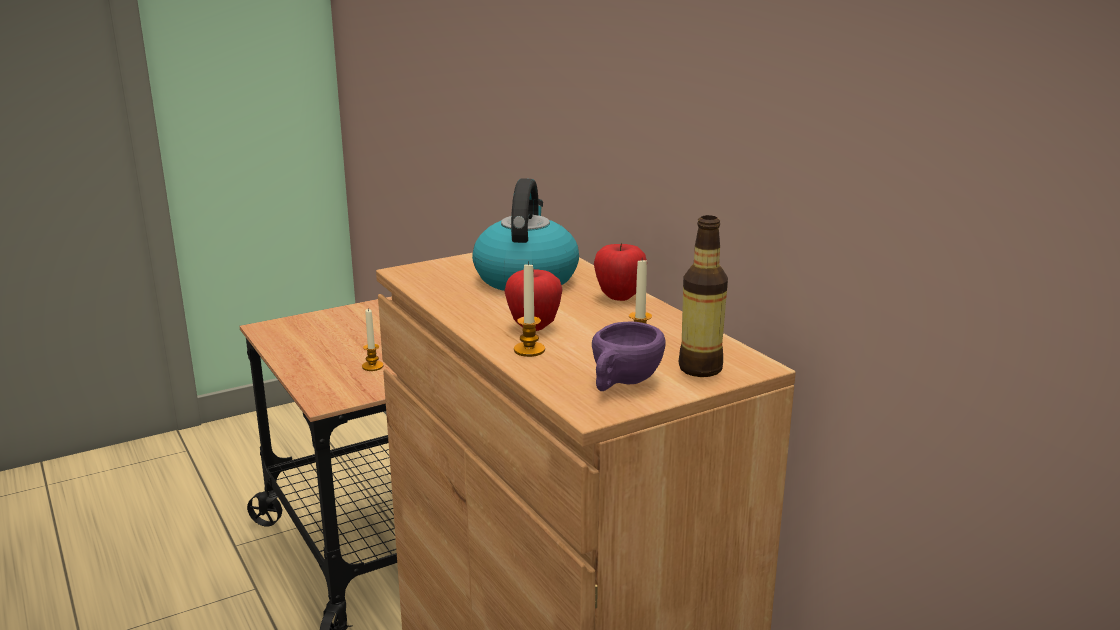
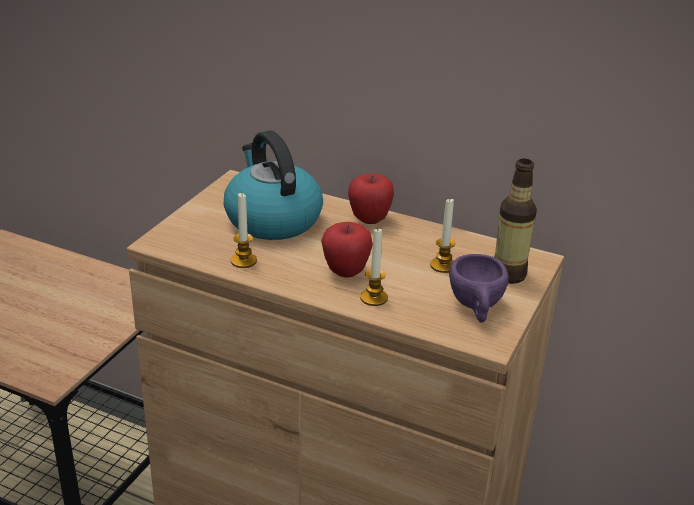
camera: 35 degrees left, 10 degrees up
(372, 366) = (55, 326): candle -> candle (243, 261)

